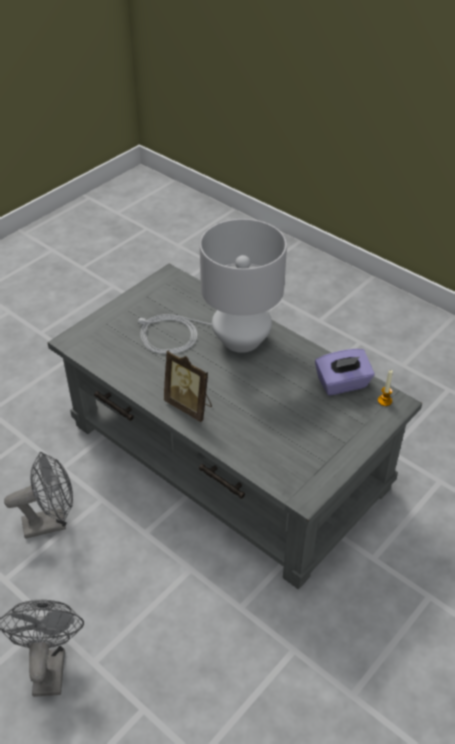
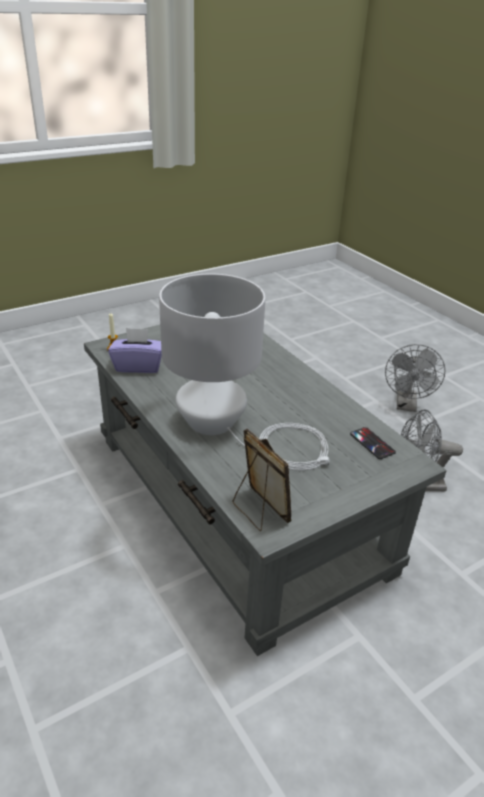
camera: 165 degrees left, 10 degrees down
(105, 350) = (372, 443): none -> phone
(190, 406) = (290, 378): picture frame -> picture frame (258, 511)

